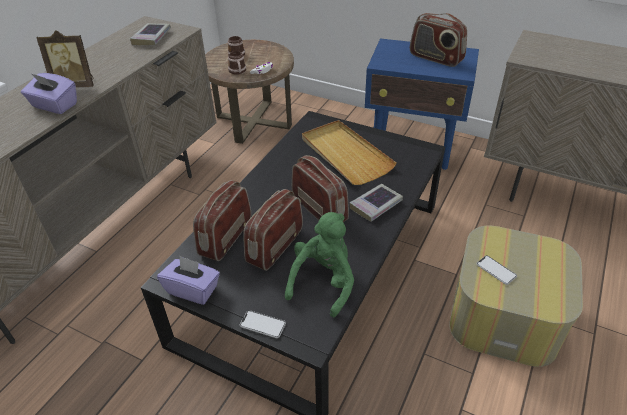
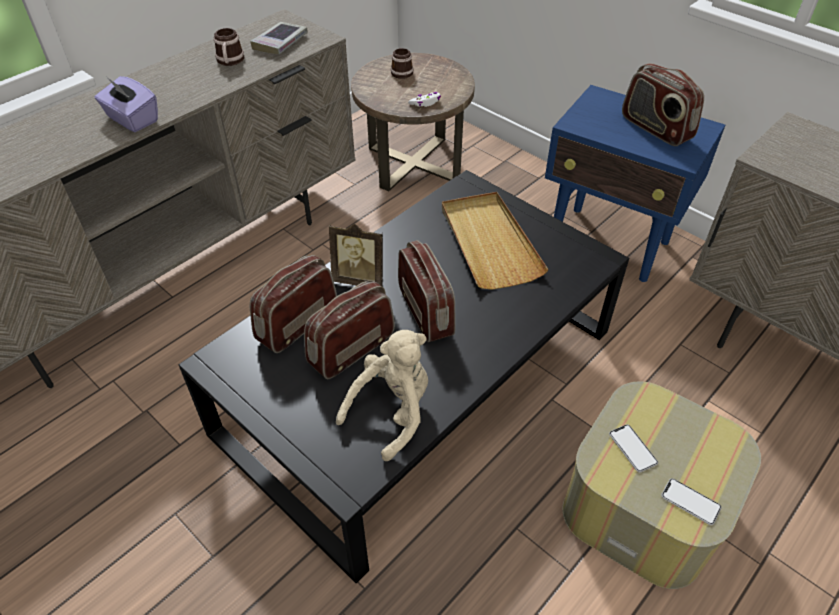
camera: 15 degrees right, 5 degrees up
(76, 84) = (167, 95): picture frame -> picture frame (360, 278)
(193, 290) = (235, 382): purple tissue box -> none
(238, 72) = (394, 98): mug -> mug (230, 62)
(262, 325) = (298, 448): phone -> phone (690, 502)
(323, 282) = (392, 411): green plush toy -> beige plush toy
(376, 205) = (500, 323): book -> none

